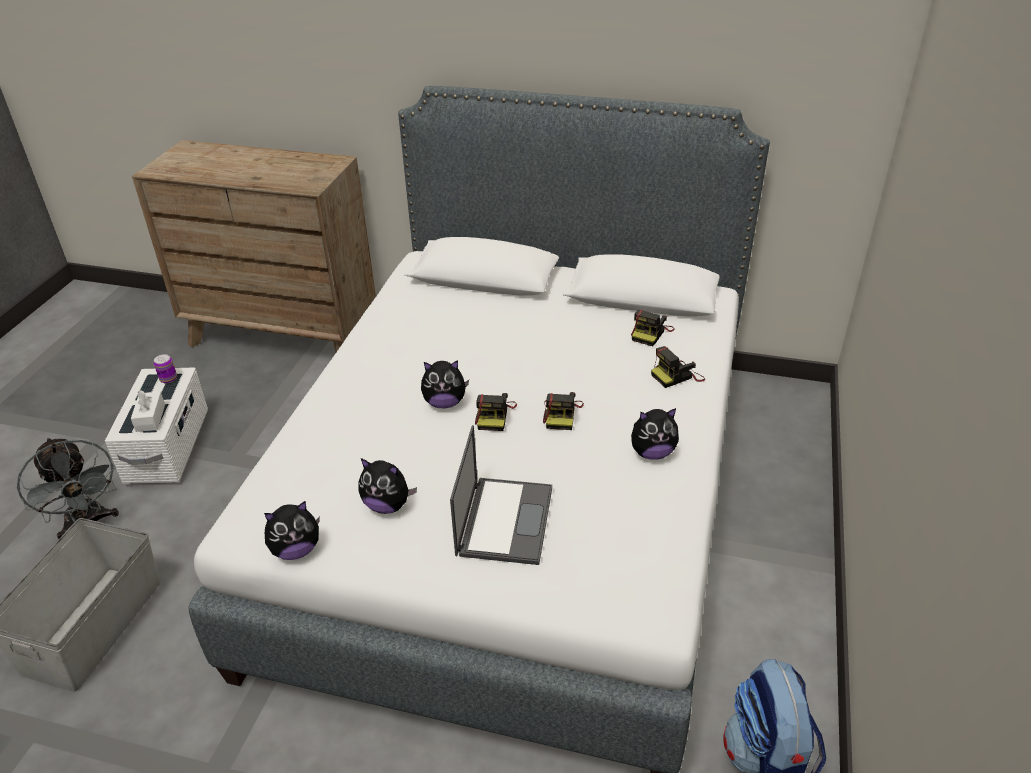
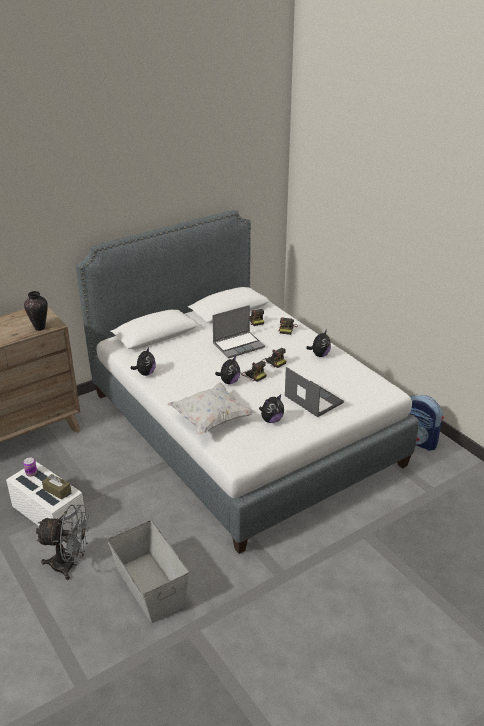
camera: 50 degrees left, 5 degrees down
(150, 418) = (57, 490): white tissue box -> brown tissue box
(290, 183) = (40, 328): none -> vase
(296, 550) = (267, 451): plush toy -> plush toy (145, 373)
(323, 442) = (211, 420): none -> white pillow
(556, 357) = (238, 345): none -> laptop

